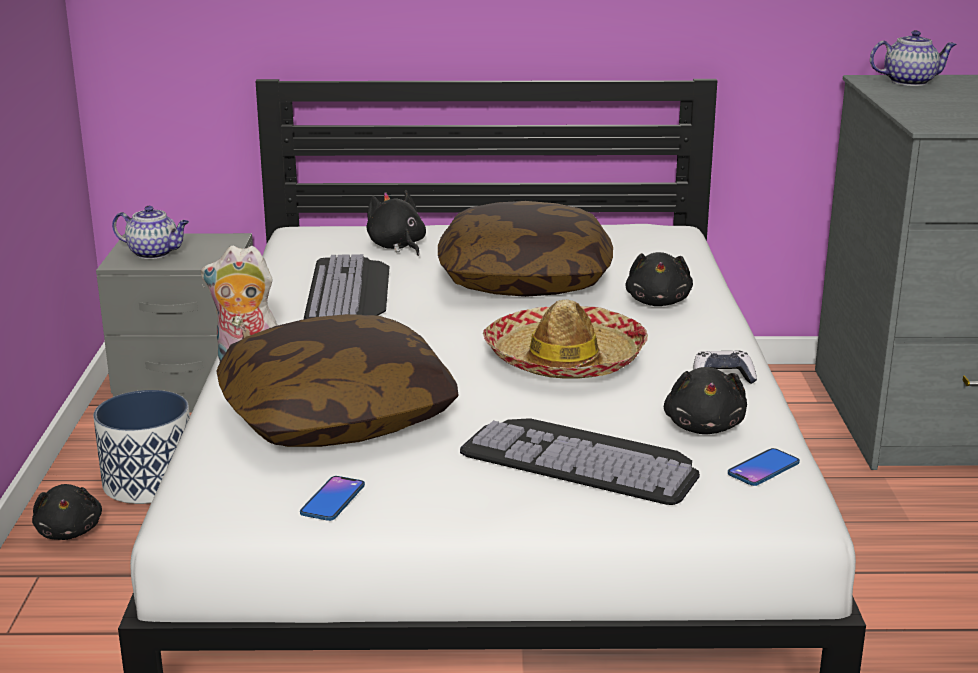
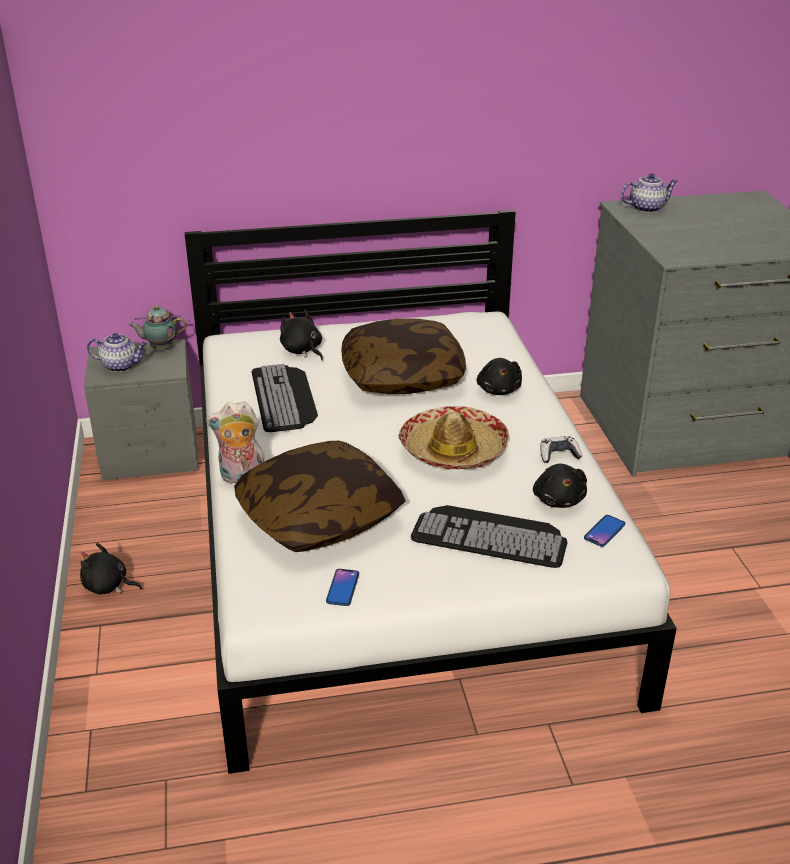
camera: 10 degrees left, 10 degrees up
(70, 531) = (108, 586): black plush toy -> black plush toy turned 135 degrees clockwise
(150, 483) = (150, 539): planter -> none
(214, 240) = (160, 348): none -> teapot

